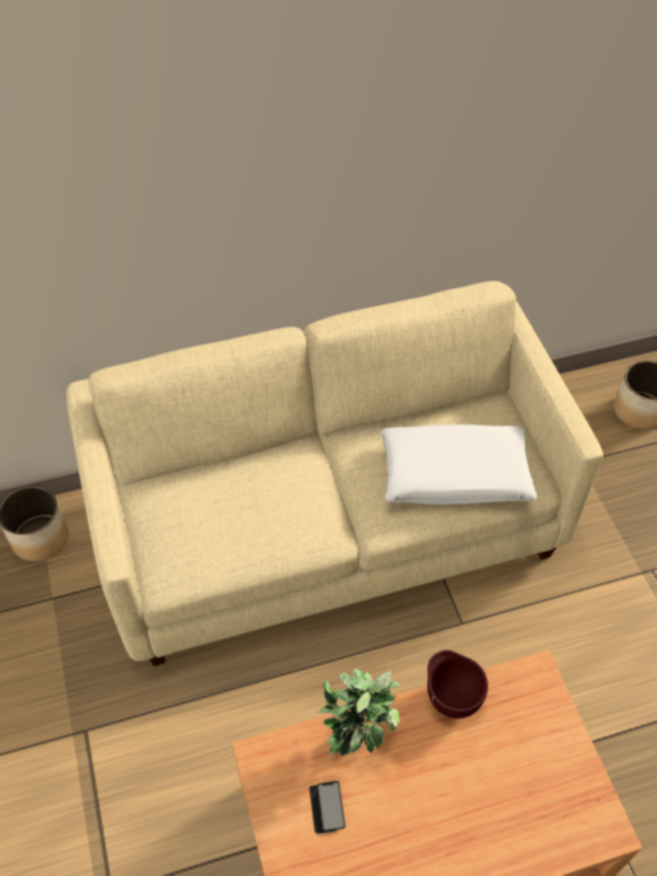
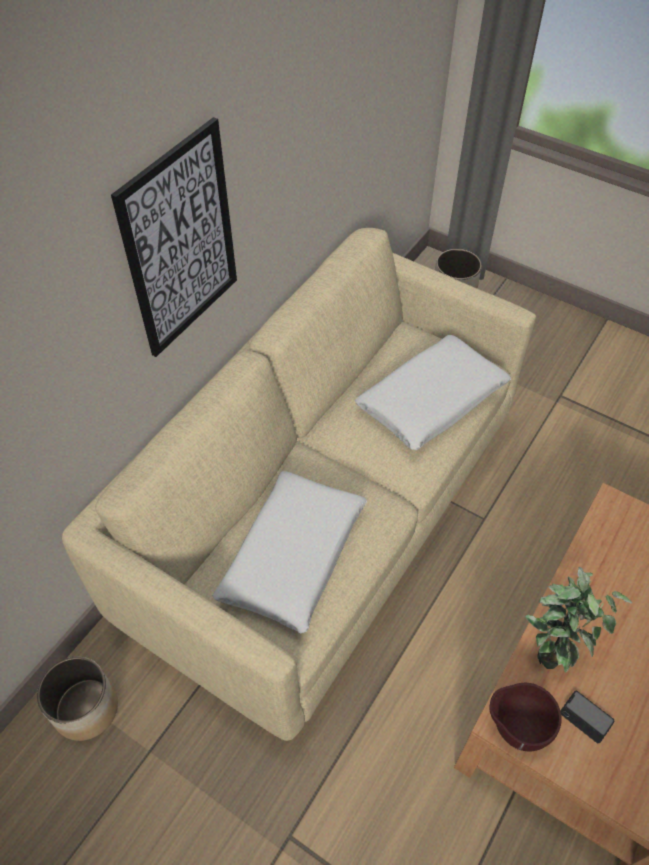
camera: 40 degrees left, 0 degrees up
(221, 517) = (293, 556): none -> white pillow
(265, 205) = (180, 242): none -> picture
(451, 697) = (580, 564): brown bowl -> brown bowl (516, 726)

